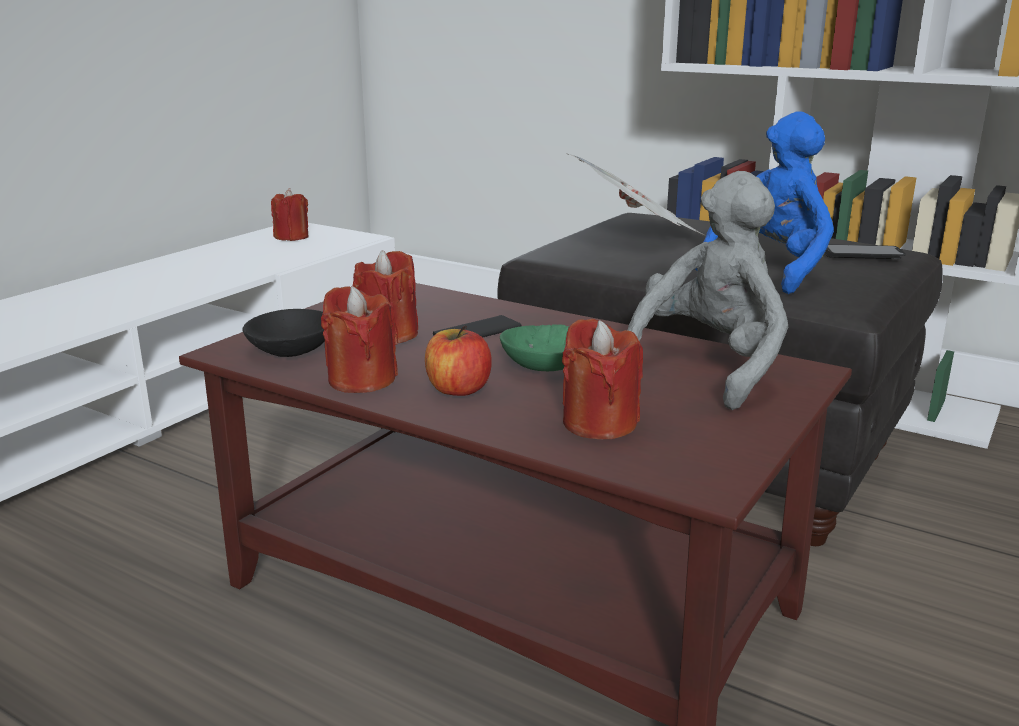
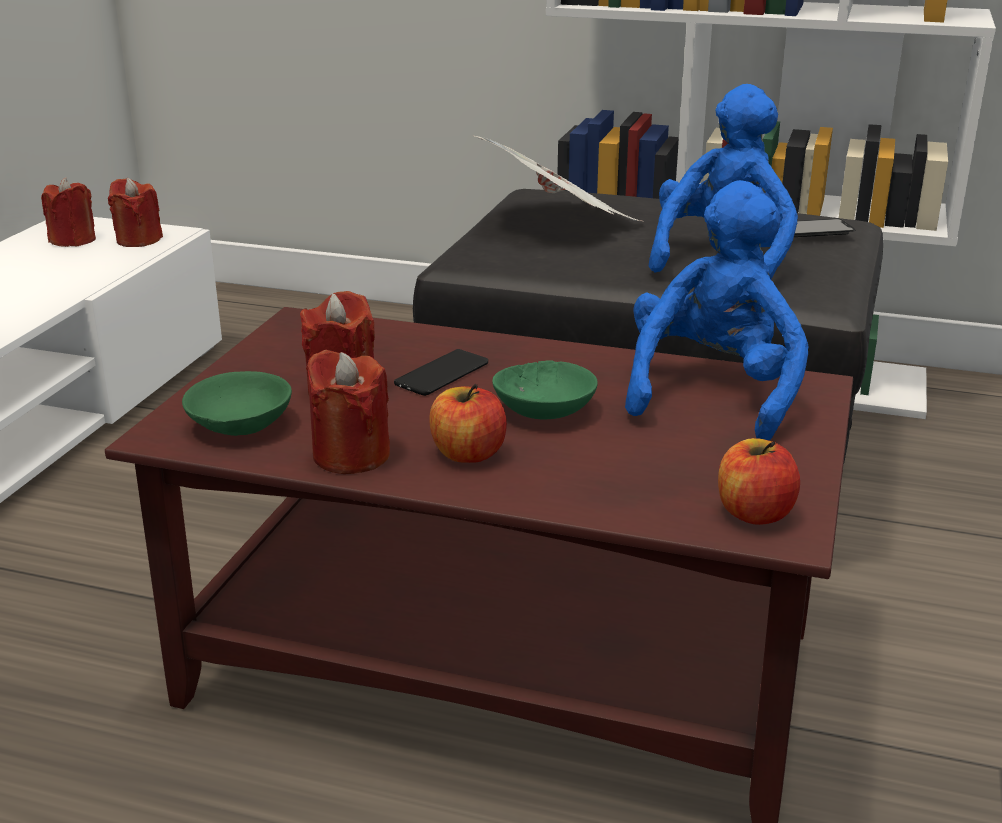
camera: 15 degrees left, 5 degrees up
(294, 349) = (243, 423): black bowl -> green bowl
(599, 423) = (641, 477): red candle -> red candle (138, 240)
(687, 463) = (754, 513): none -> apple
(707, 367) = (713, 392): grey plush toy -> blue plush toy

